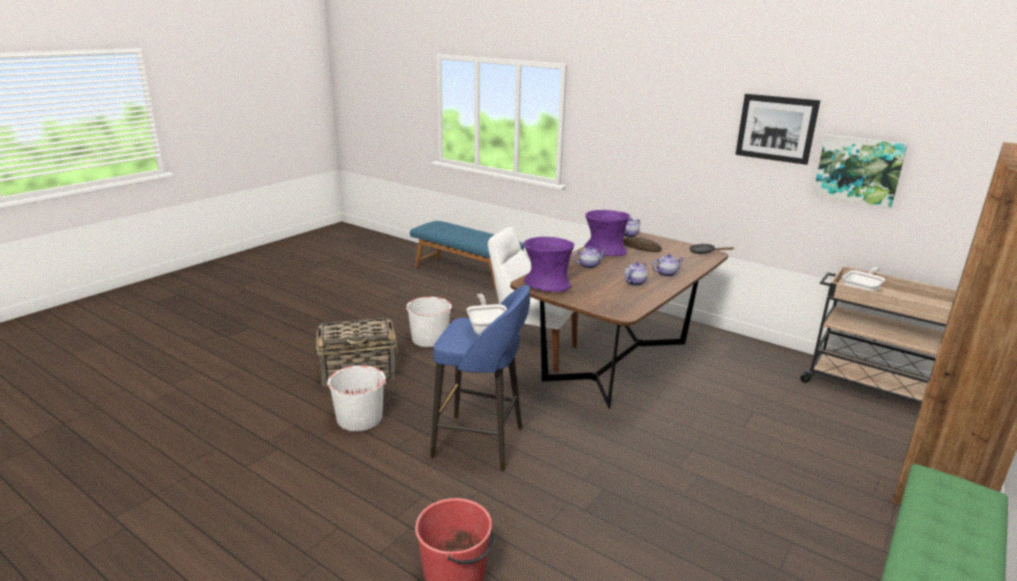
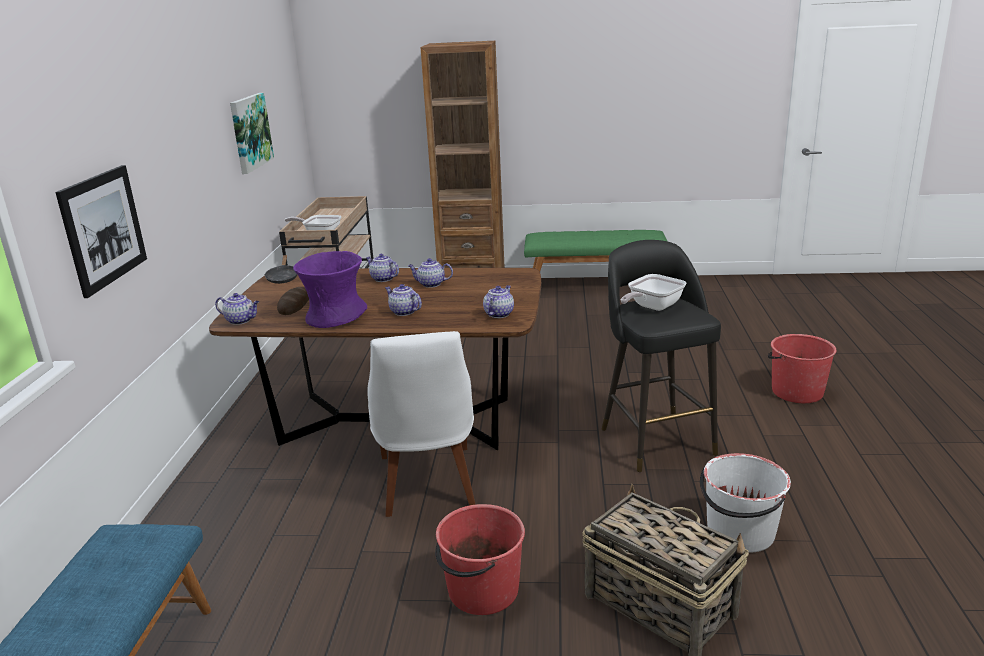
camera: 120 degrees left, 0 degrees up
(430, 339) = (482, 591): white bucket -> red bucket
(481, 443) = (656, 439): blue stool -> black stool
(547, 284) = (499, 314): purple vase -> teapot
(776, 128) = (206, 111): picture -> picture (103, 228)

